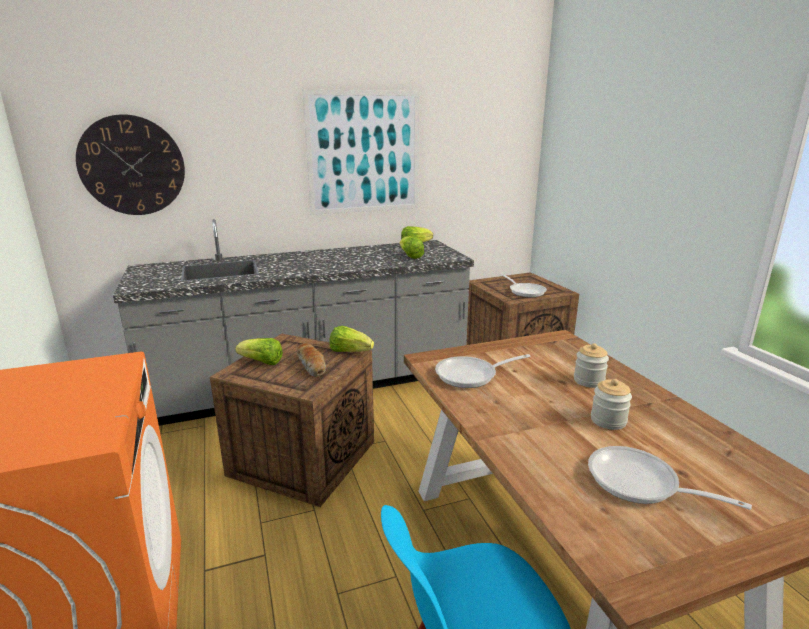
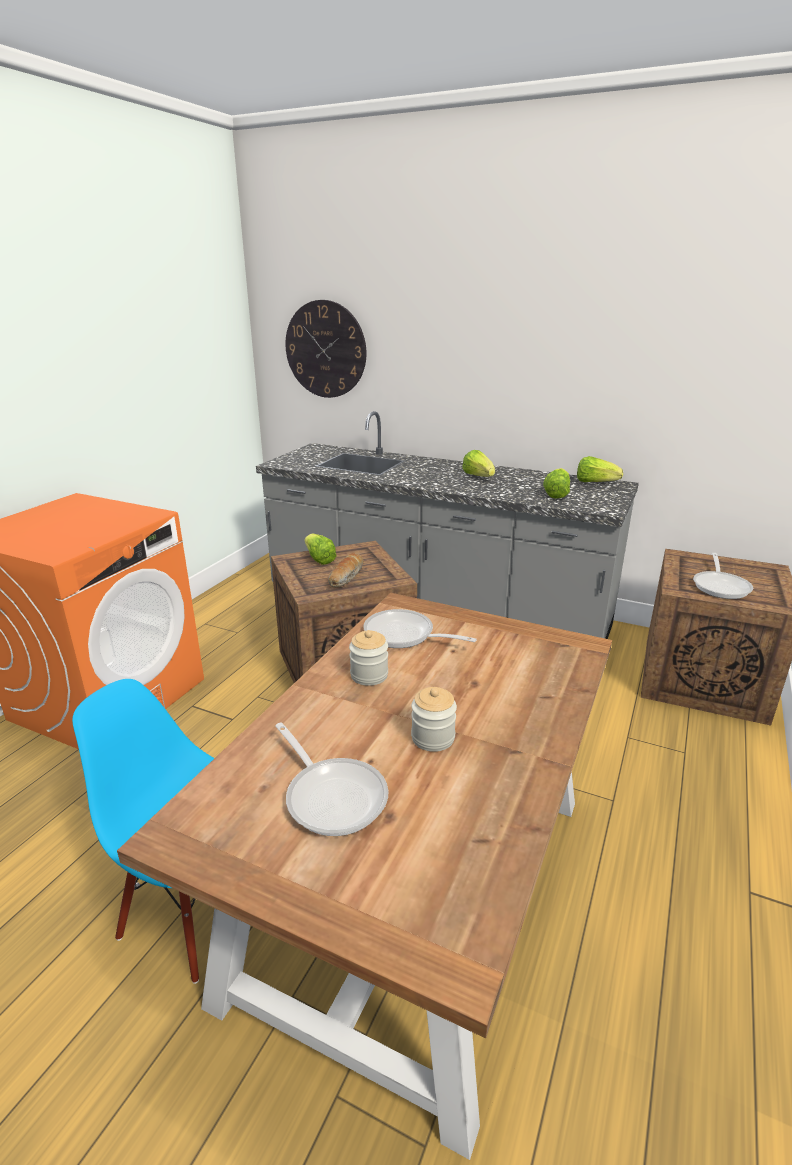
camera: 45 degrees right, 5 degrees up
(349, 352) = (396, 577): lettuce -> lettuce (478, 476)
(364, 153) = (555, 354): picture -> none
(588, 381) = (504, 697): jar -> jar (369, 675)
(640, 484) = (332, 795): frying pan -> frying pan turned 150 degrees clockwise

